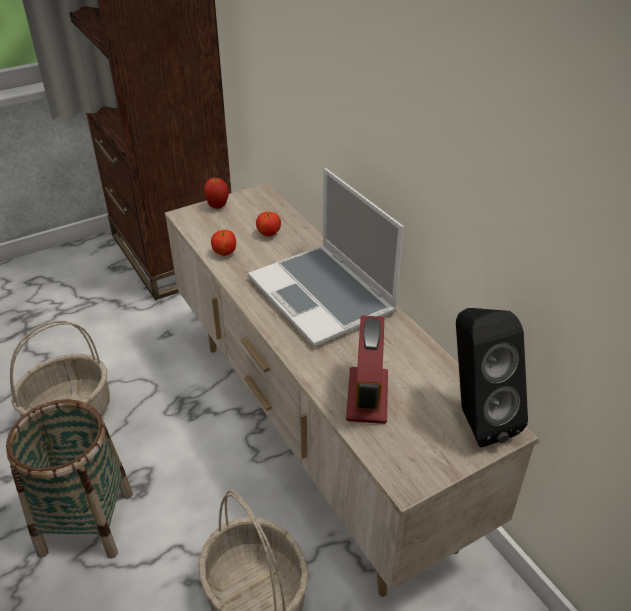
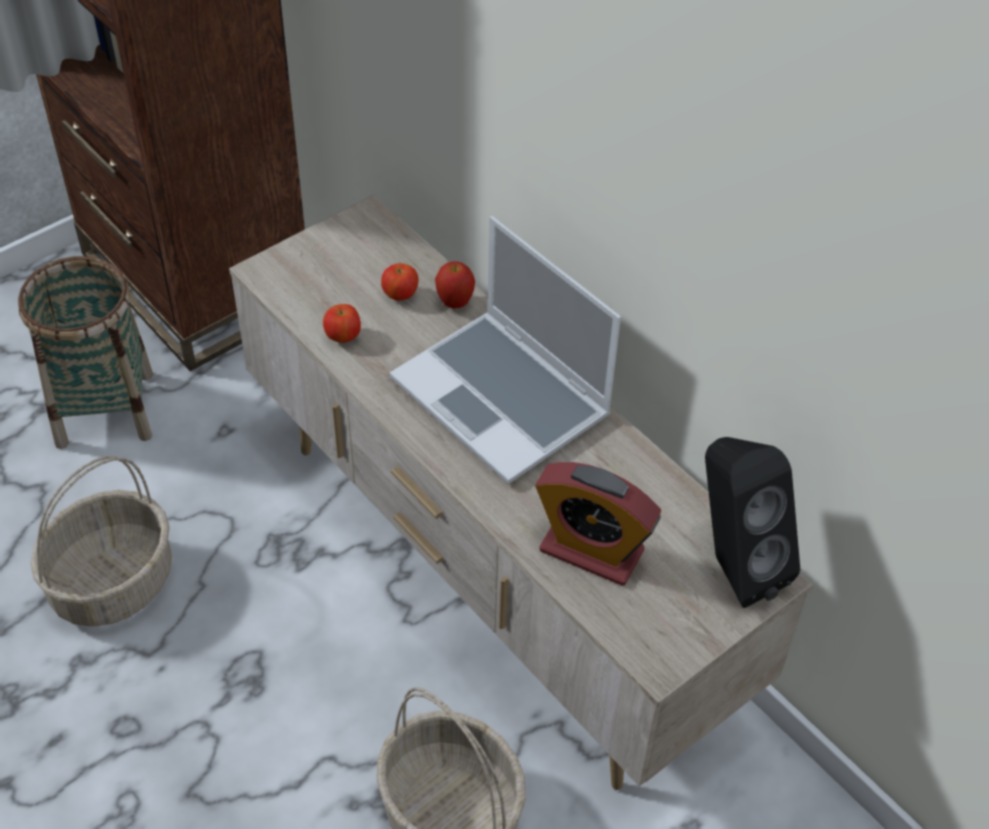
camera: 10 degrees left, 10 degrees up
(87, 522) = (189, 742): basket -> basket (105, 409)
(217, 206) = (309, 249): apple -> apple (455, 303)
(367, 396) = (591, 550): alarm clock -> alarm clock turned 60 degrees counterclockwise

